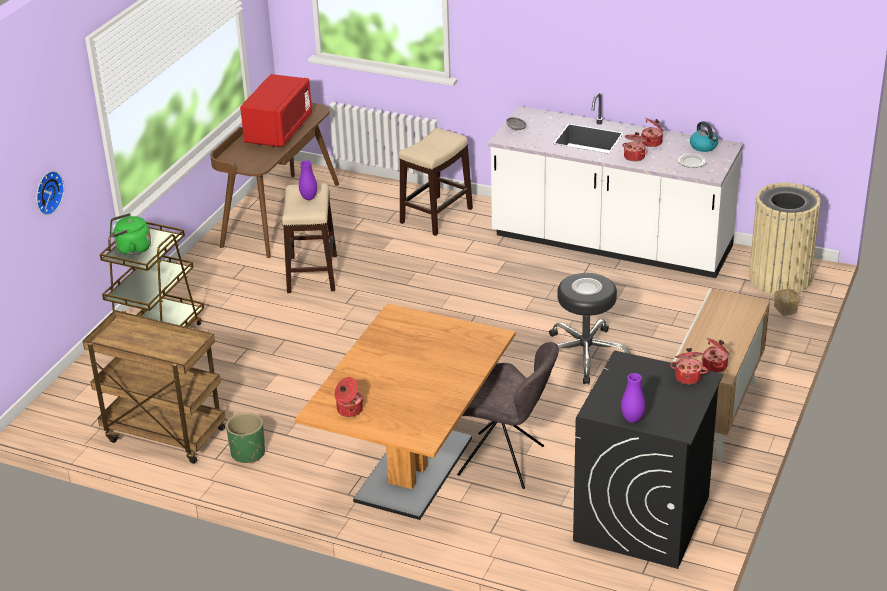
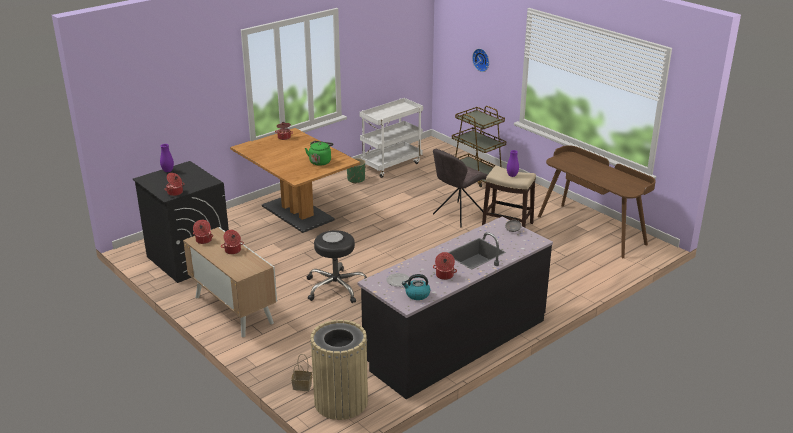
camera: 115 degrees right, 5 degrees down
(131, 249) = (480, 116): green kettle -> green kettle (320, 161)
(163, 435) = (391, 165): brown cart -> white cart
(279, 131) = (602, 175): red microwave -> none
(436, 215) = (551, 283): stool -> none
(504, 461) = (274, 236): grey chair -> grey chair (457, 215)
(611, 243) = (455, 342): white counter -> black counter
(634, 156) = (429, 261): cooking pot -> cooking pot (233, 251)

